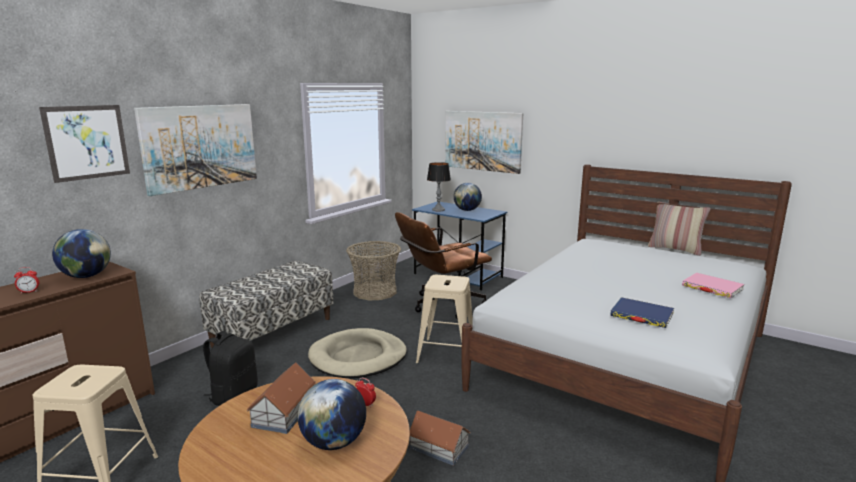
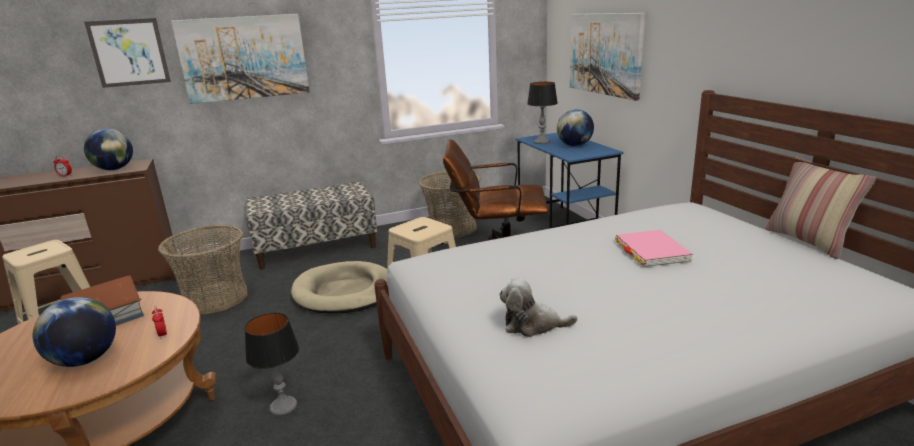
camera: 35 degrees right, 5 degrees up
(233, 395) = (215, 298): black backpack -> basket
(438, 447) = (283, 406): toy house -> table lamp
(641, 315) = (532, 325): blue book -> plush toy
(712, 288) = (734, 315): pink book -> pink book (651, 251)

